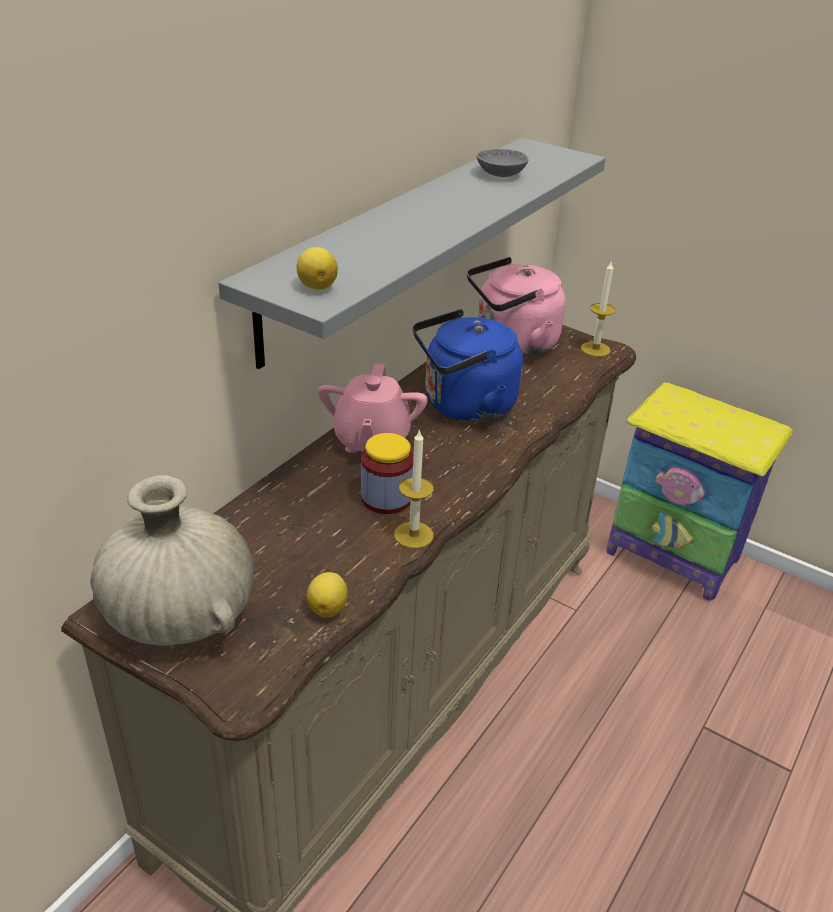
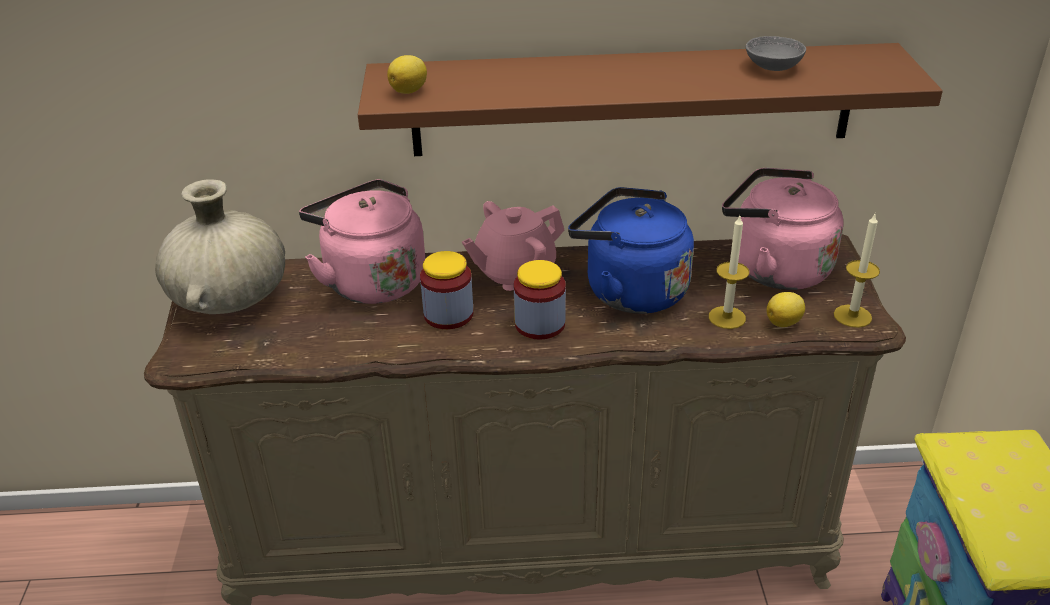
camera: 55 degrees right, 0 degrees up
(278, 514) = (371, 280): none -> pink kettle
(328, 608) = (294, 351): lemon -> lemon (784, 322)
(397, 242) = (632, 100): grey shelf -> brown shelf
(413, 535) = (418, 348): candle -> candle (727, 317)
(456, 463) = (540, 324): none -> jar

